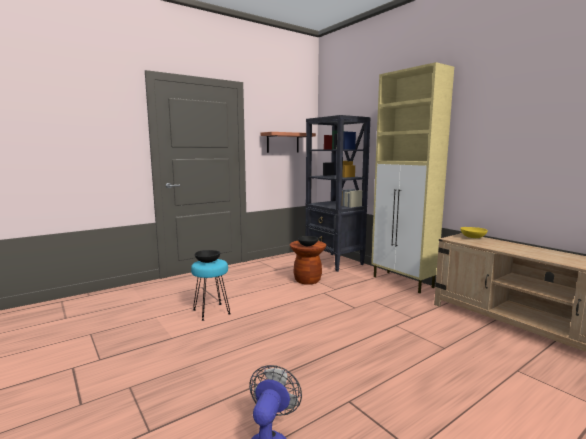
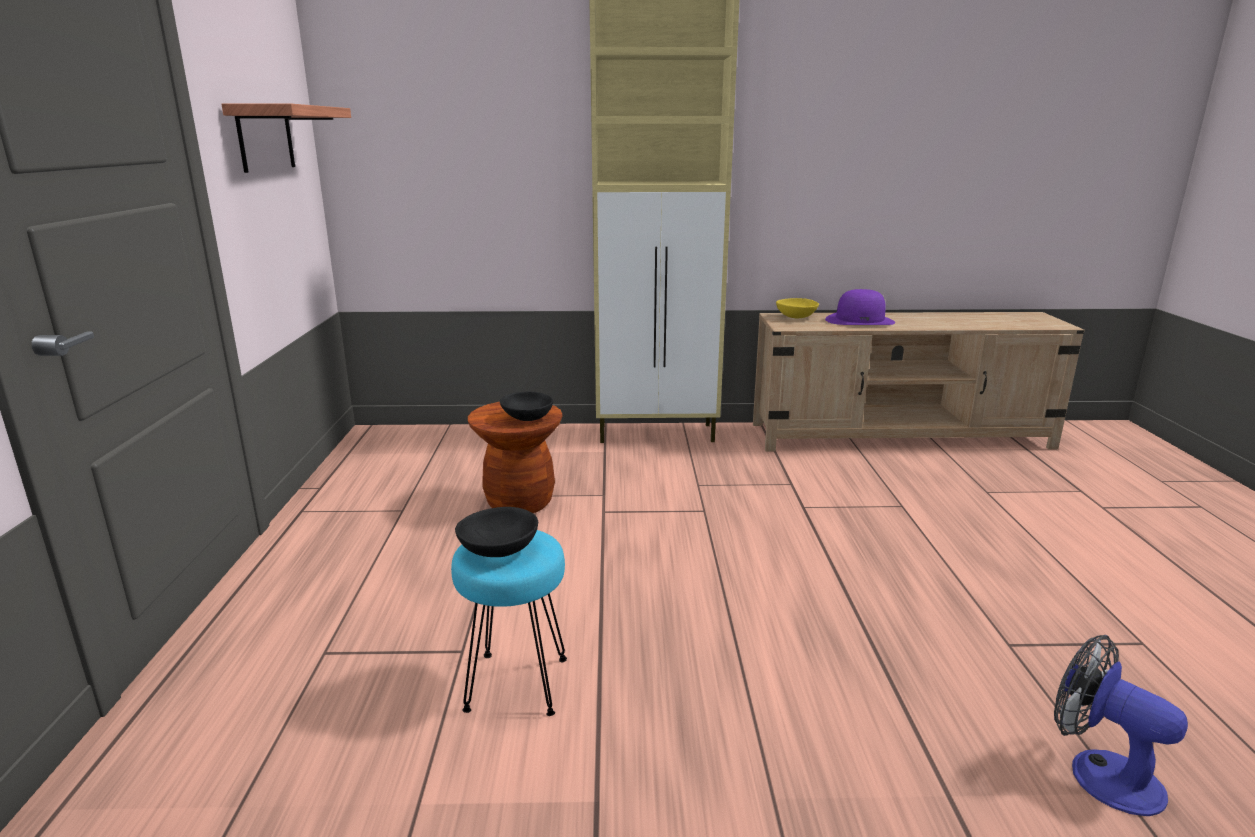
camera: 55 degrees left, 10 degrees up
(334, 262) = (475, 443): black bookcase -> none
(505, 246) = (860, 320): none -> purple hat

